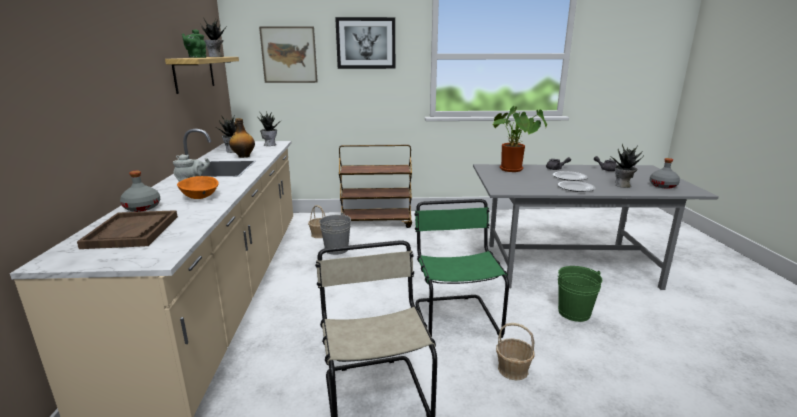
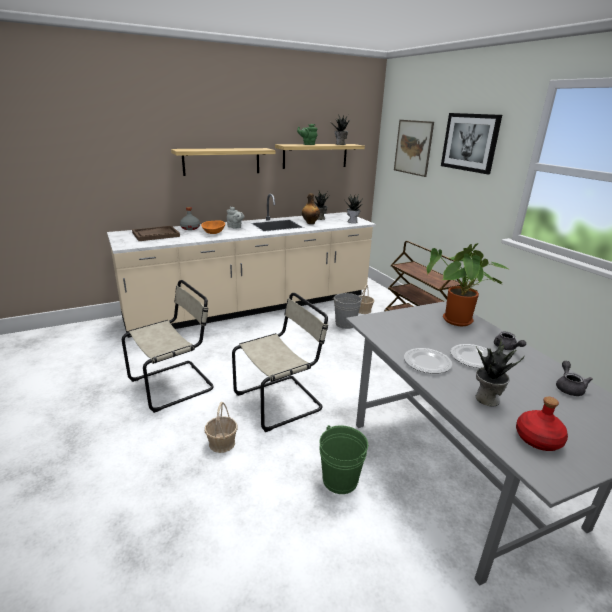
camera: 65 degrees right, 5 degrees up
(125, 89) = (221, 161): none -> shelf
(455, 317) = (281, 401): green chair -> beige chair
(663, 186) = (538, 439): grey bottle -> red bottle

